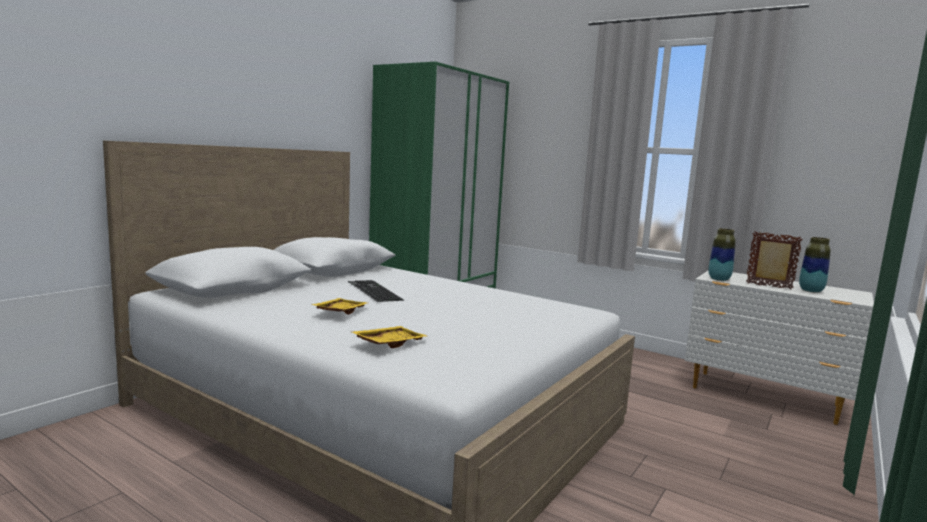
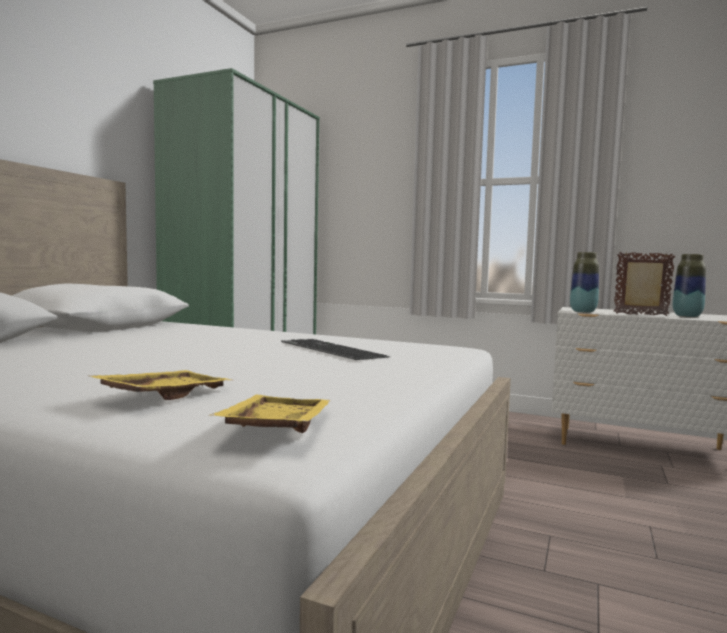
camera: 10 degrees left, 5 degrees down
(340, 312) = (90, 363): yellow tray -> yellow tray (275, 428)
(372, 291) = (151, 341): keyboard -> keyboard (329, 349)

